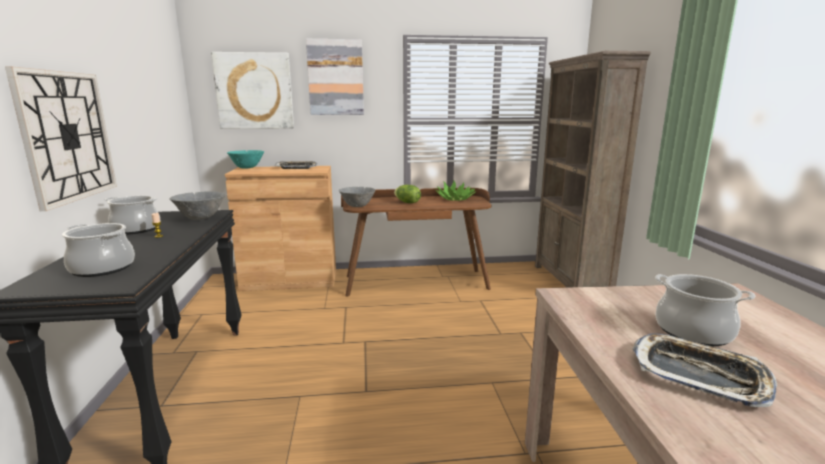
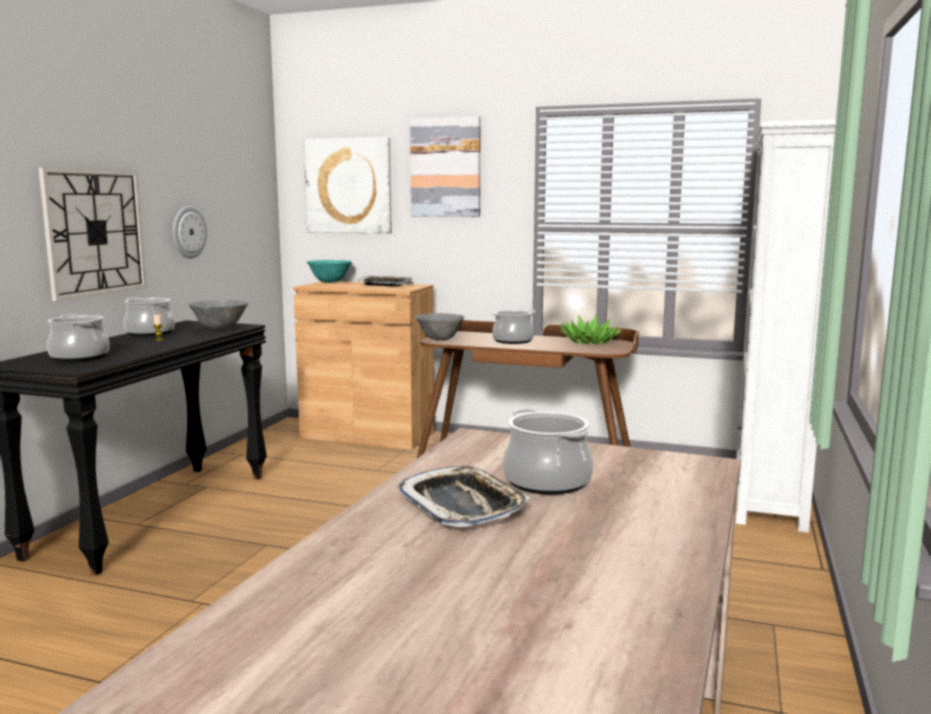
camera: 25 degrees right, 5 degrees down
(137, 132) = (188, 232): none -> wall clock
(407, 202) = (513, 341): lettuce -> cooking pot
(570, 282) = (768, 497): brown bookcase -> white bookcase

